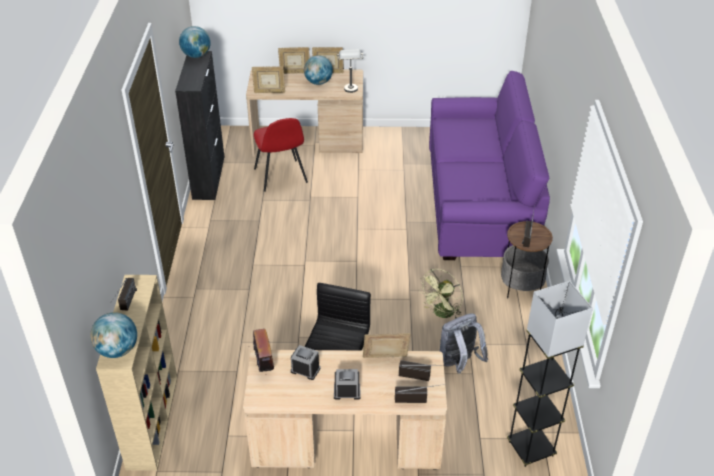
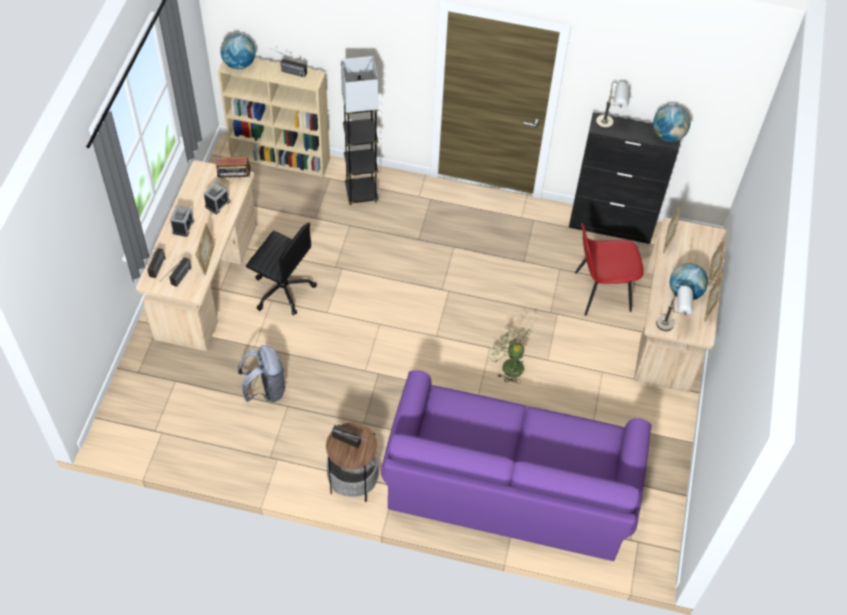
camera: 100 degrees right, 15 degrees up
(187, 81) = (610, 123): none -> grey table lamp
(441, 314) = (335, 393): green fan -> green fan (508, 365)
(531, 448) = (148, 417): black floor lamp -> black floor lamp (361, 193)

